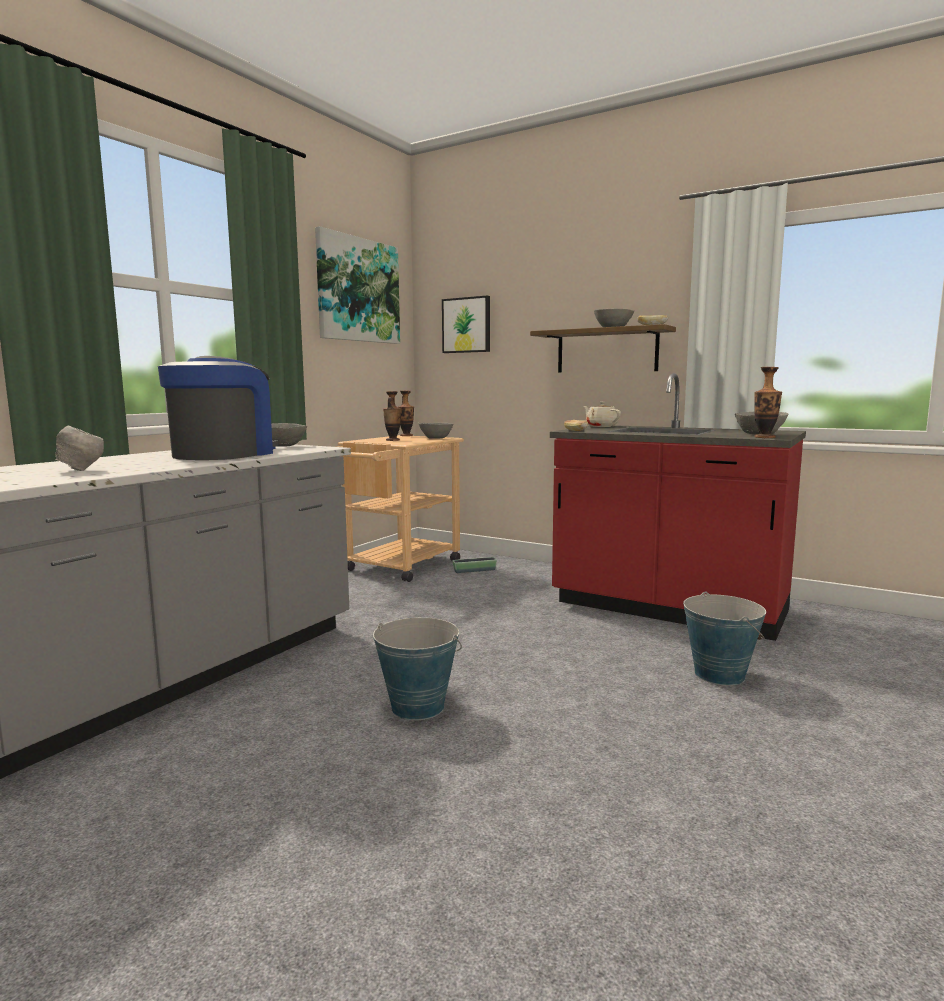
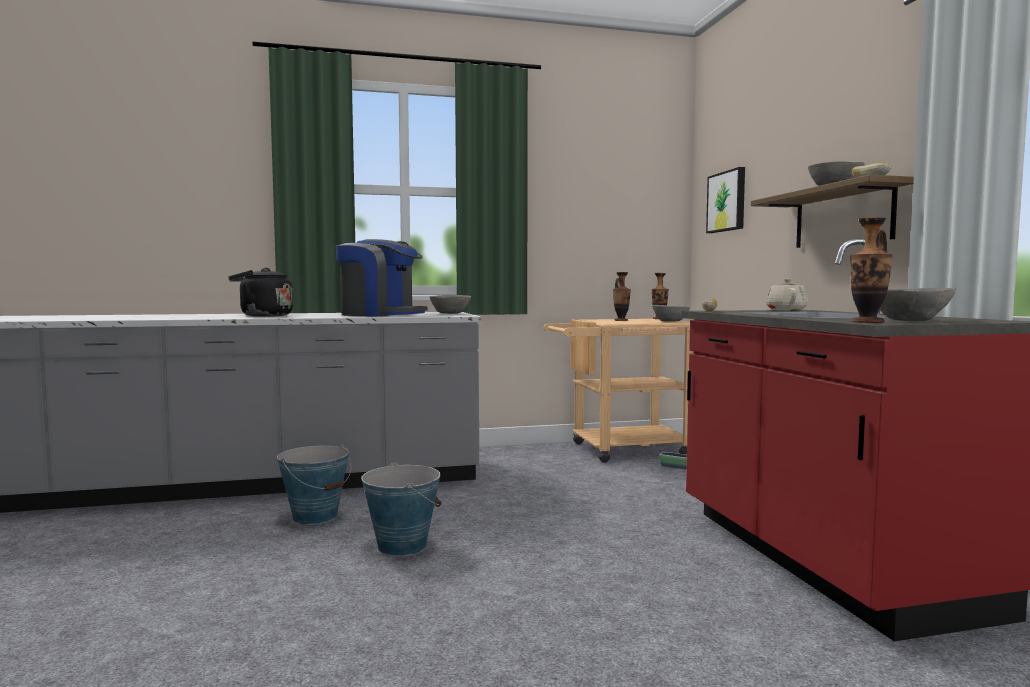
camera: 45 degrees right, 5 degrees down
(81, 470) = (263, 316): grey bowl -> black kettle
(224, 454) = (381, 314): coffee machine -> coffee machine turned 45 degrees clockwise
(358, 290) = (612, 177): picture -> none
(719, 674) = (712, 636): bucket -> bucket (315, 516)

